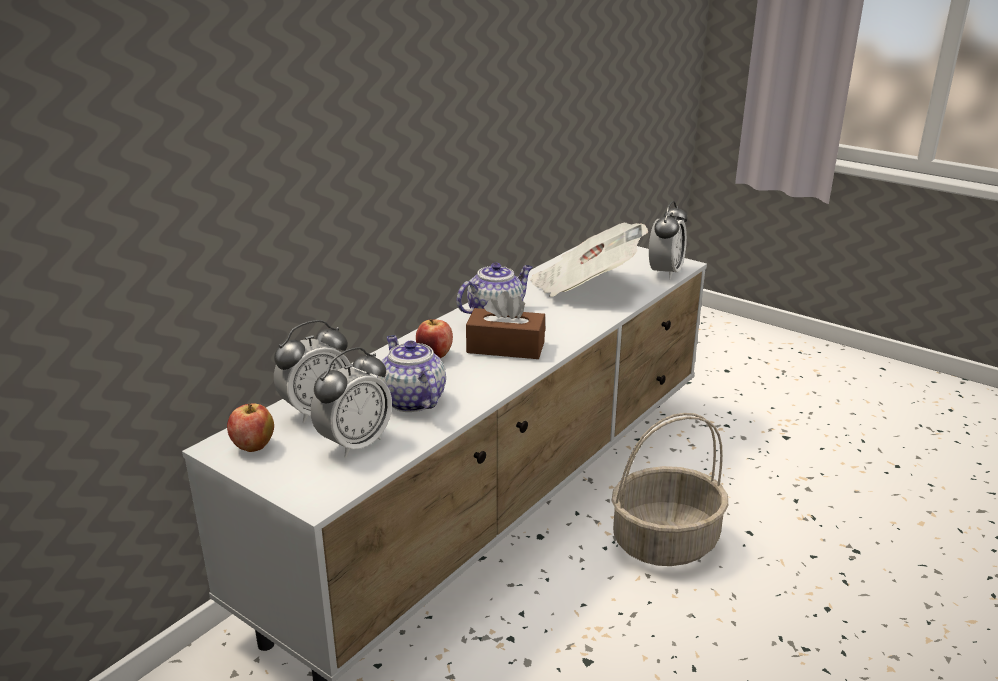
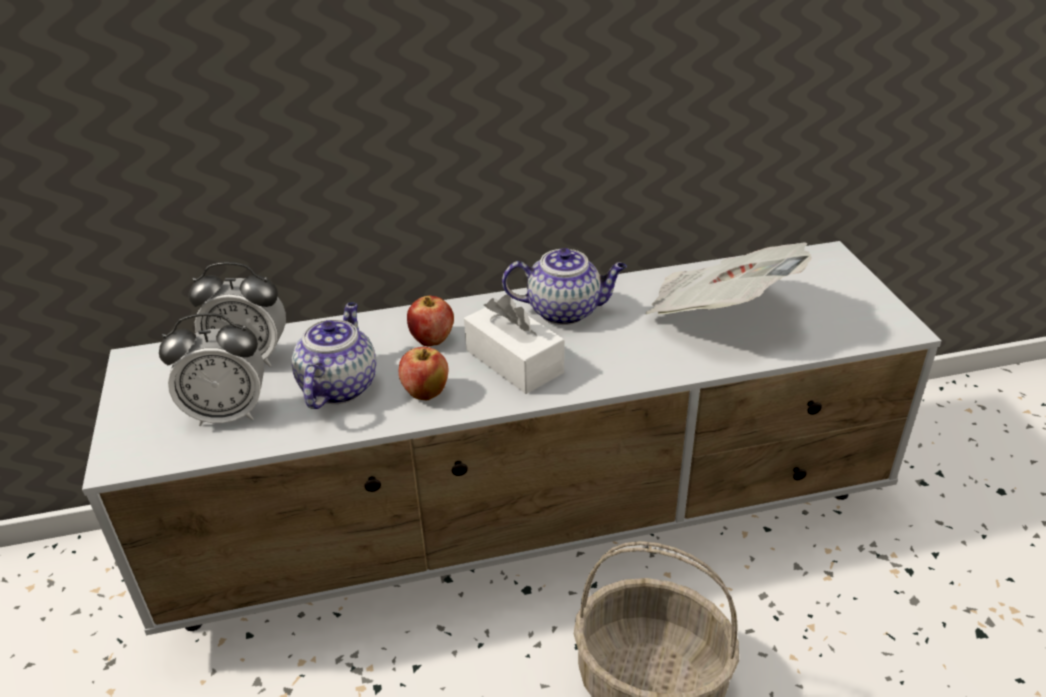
camera: 40 degrees right, 10 degrees up
(253, 447) = (157, 373): apple -> apple (425, 393)
(505, 347) = (514, 361): brown tissue box -> white tissue box
(665, 272) = (856, 332): alarm clock -> none

